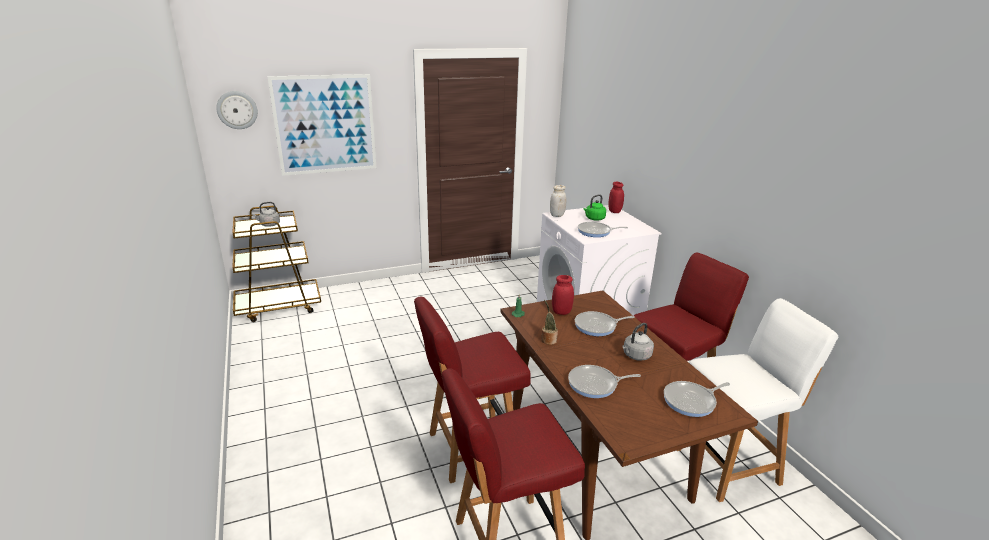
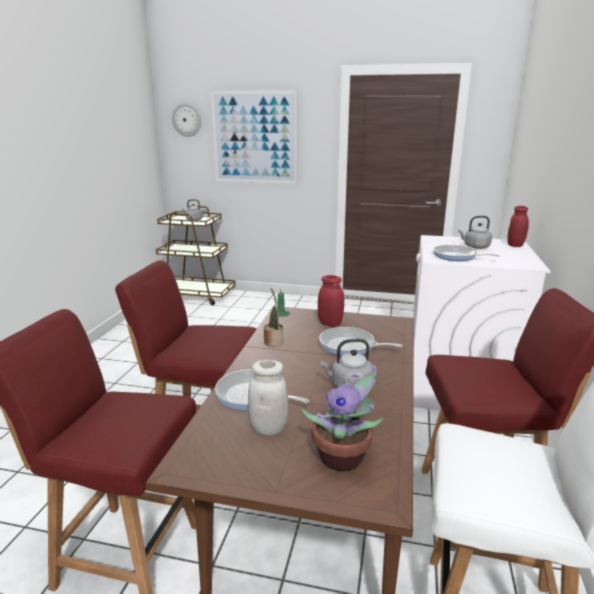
camera: 35 degrees right, 5 degrees down
(557, 215) = (433, 238): white jar -> white jar (268, 428)
(594, 219) = (475, 247): green kettle -> grey kettle
(691, 401) = (343, 459): frying pan -> potted plant

